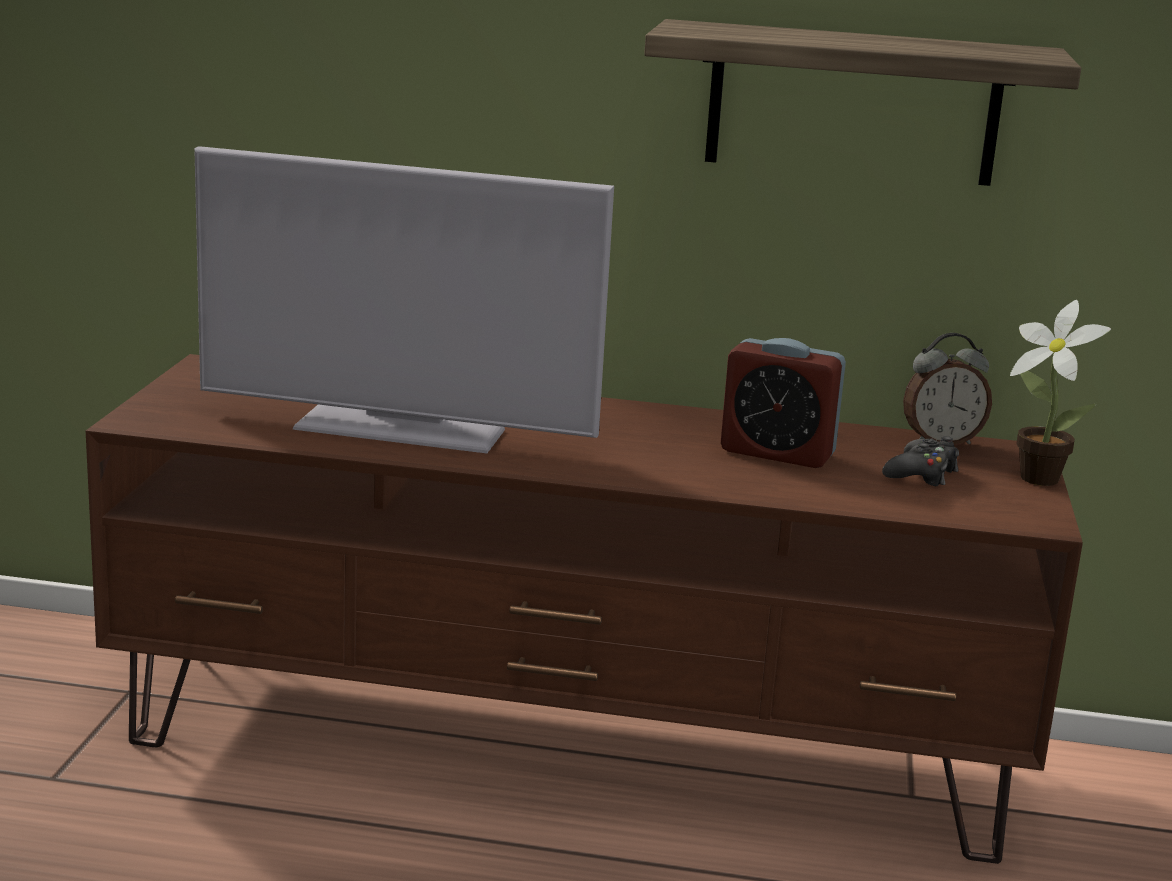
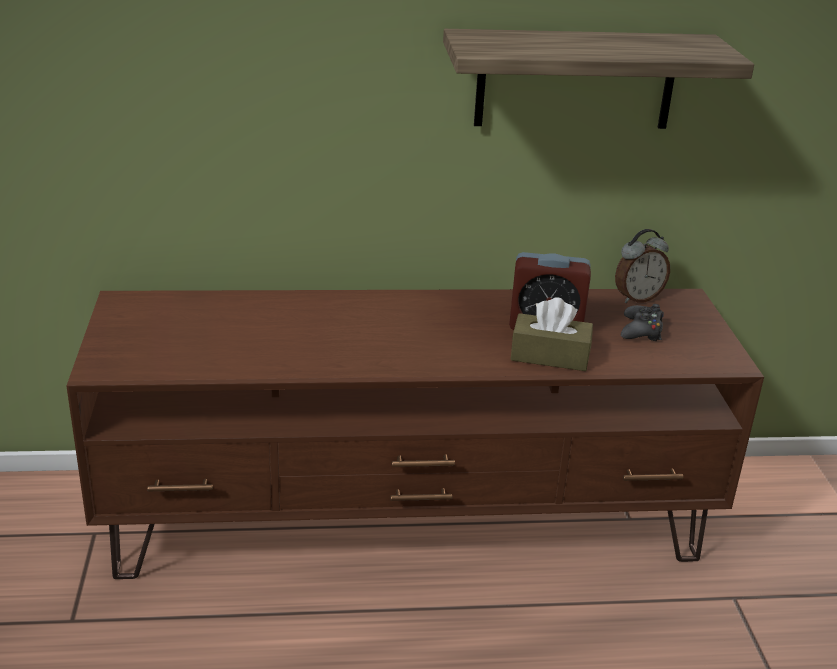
camera: 15 degrees left, 10 degrees up
(399, 429) = (290, 346): television -> none
(761, 481) = (550, 356): none -> brown tissue box
(1035, 476) = (707, 320): potted plant -> none

